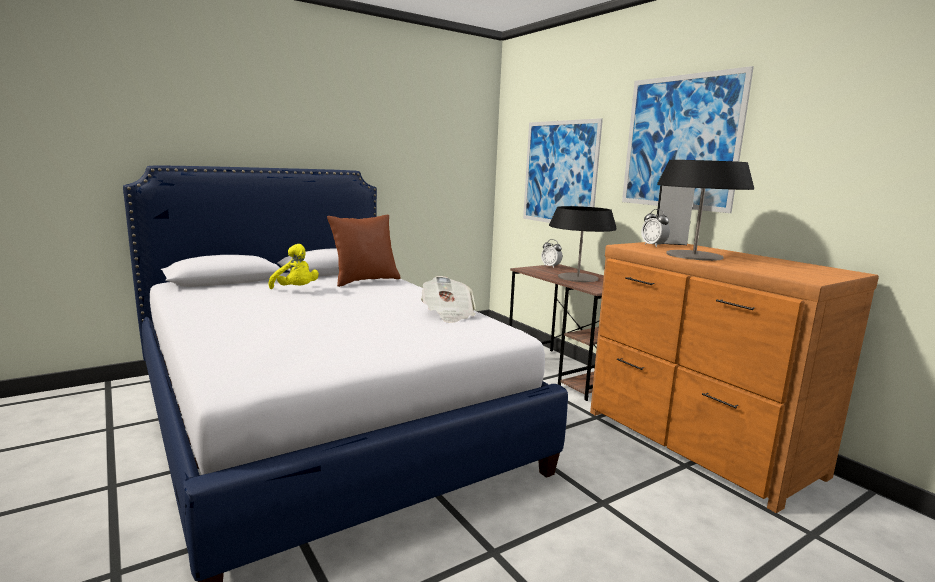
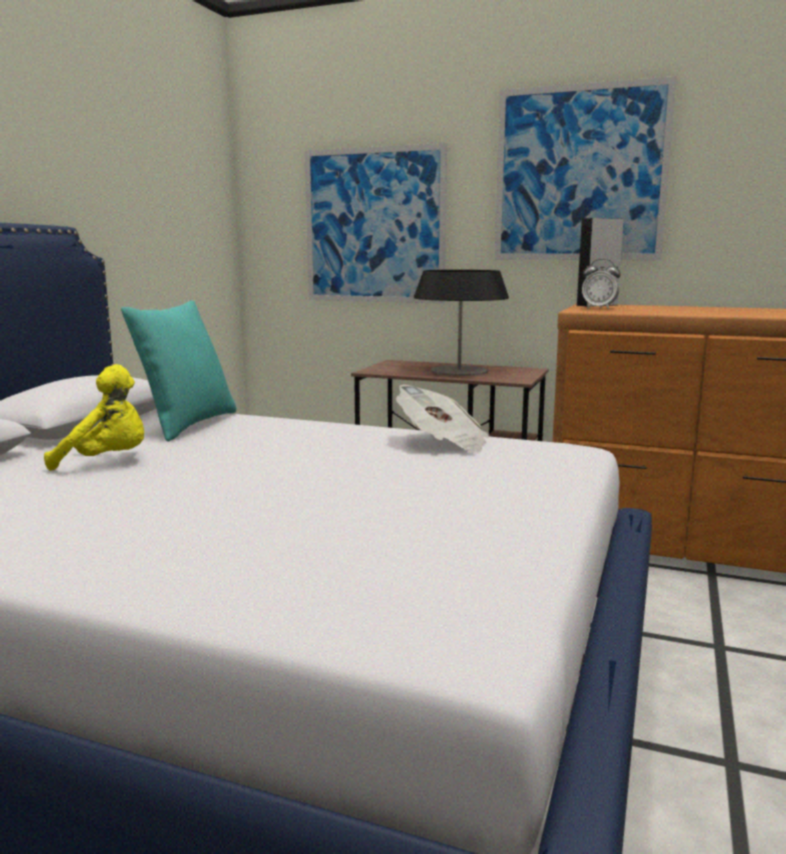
camera: 35 degrees left, 0 degrees up
(365, 281) = (187, 425): brown pillow -> turquoise pillow
(550, 266) = (392, 364): alarm clock -> none
(694, 255) = (677, 312): table lamp -> none

